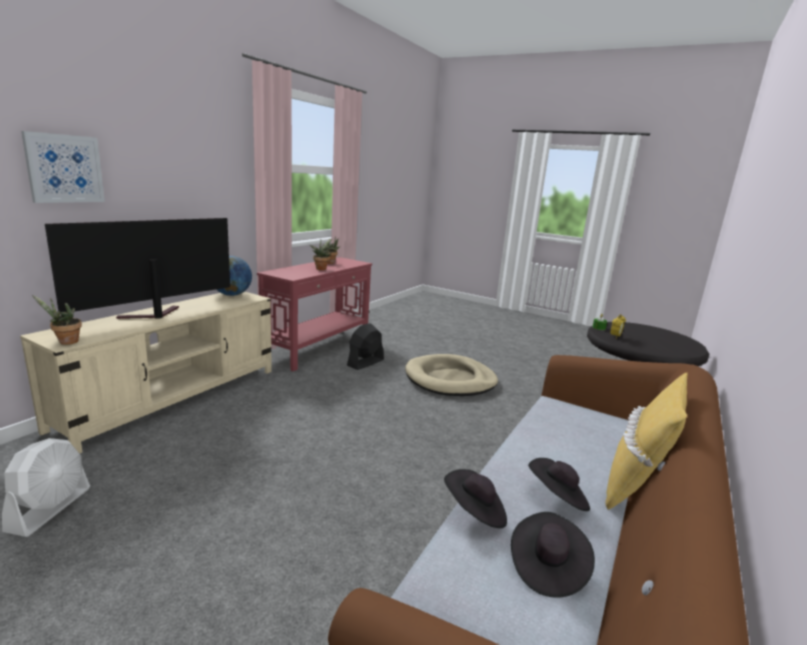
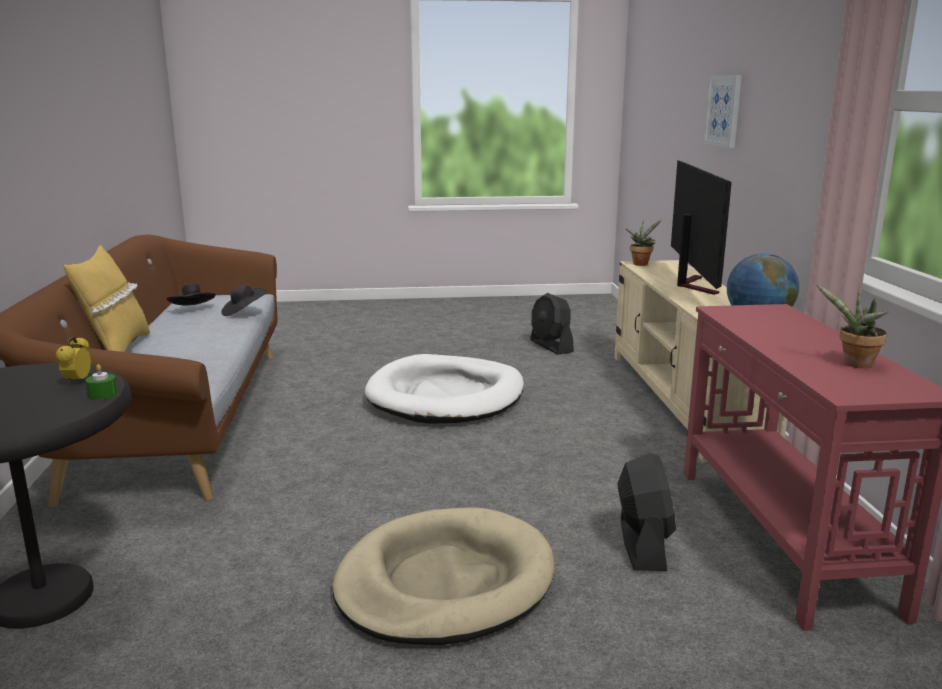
camera: 145 degrees right, 0 degrees up
(50, 509) = (551, 346): white fan -> black fan
(292, 479) = (446, 396): none -> white dog bed
(321, 268) = (786, 341): potted plant -> none
(557, 497) = (187, 327): black hat -> none

